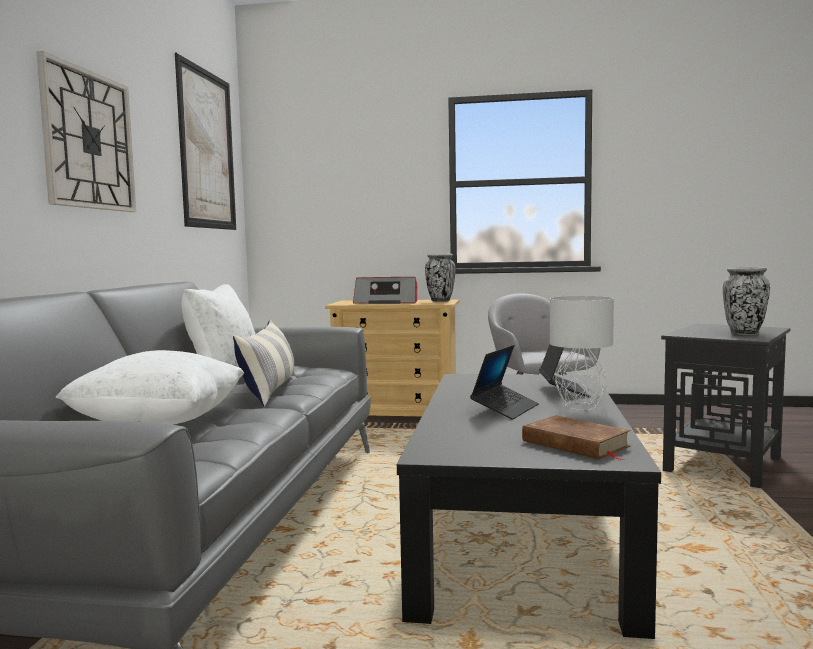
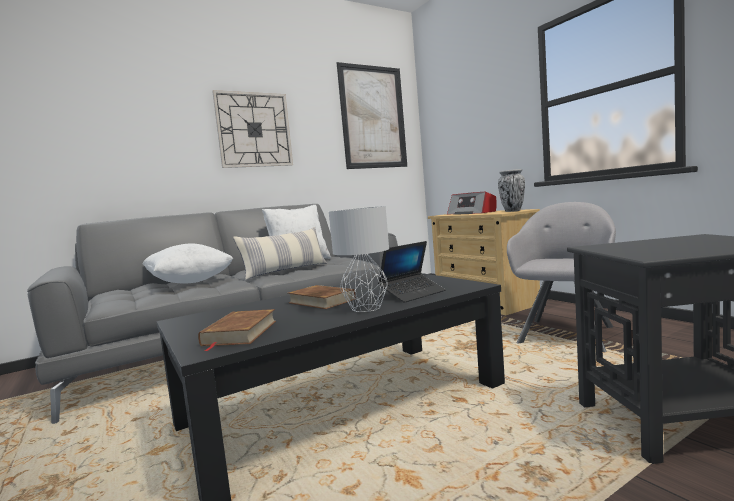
camera: 50 degrees right, 0 degrees up
(505, 409) = (321, 301): laptop -> brown book
(744, 333) = (680, 249): vase -> none

